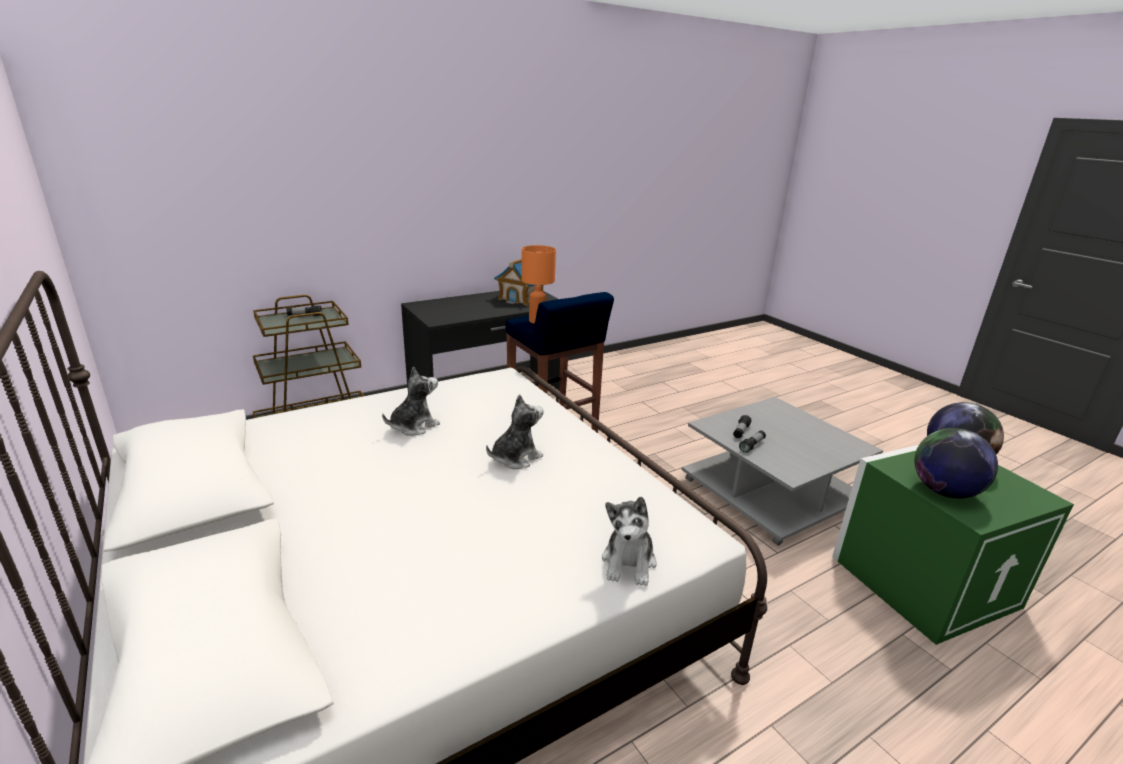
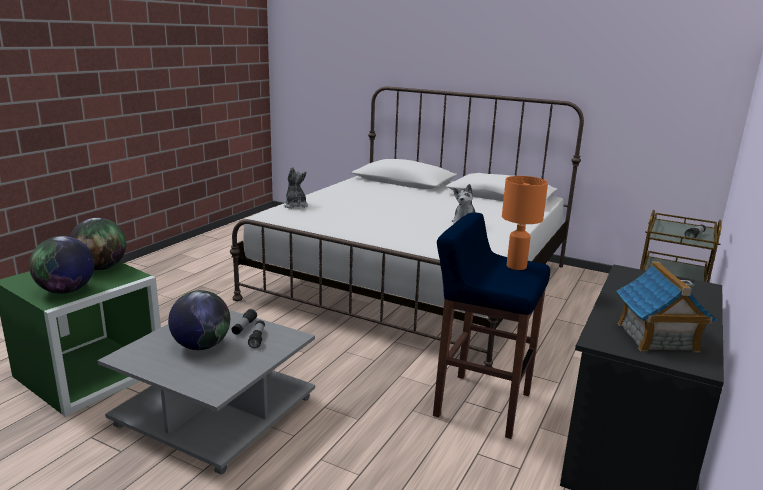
camera: 150 degrees right, 5 degrees down
(515, 458) = (387, 222): plush toy -> none
(792, 438) = (201, 346): none -> globe

